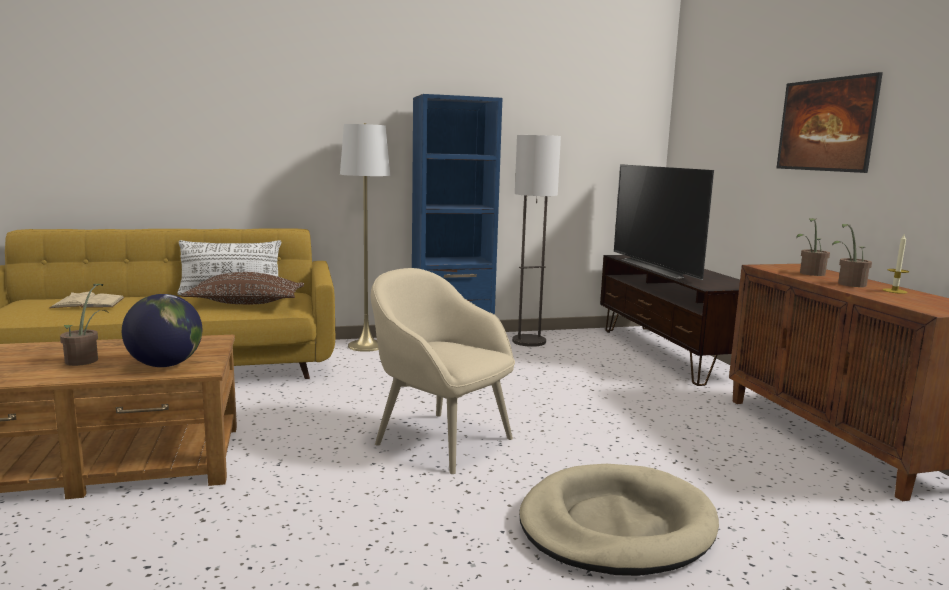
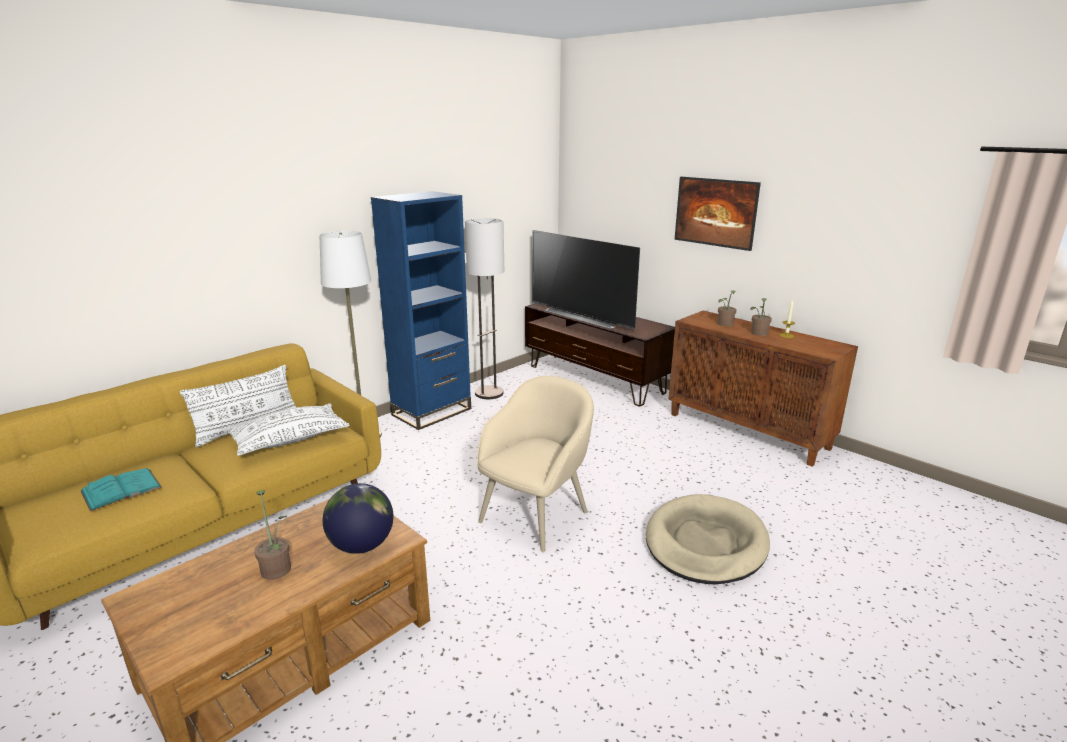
camera: 30 degrees left, 10 degrees up
(88, 302) = (121, 489): beige book -> turquoise book
(246, 303) = (290, 440): brown pillow -> white pillow
(441, 440) = (535, 515): beige armchair -> beige armchair turned 120 degrees clockwise

